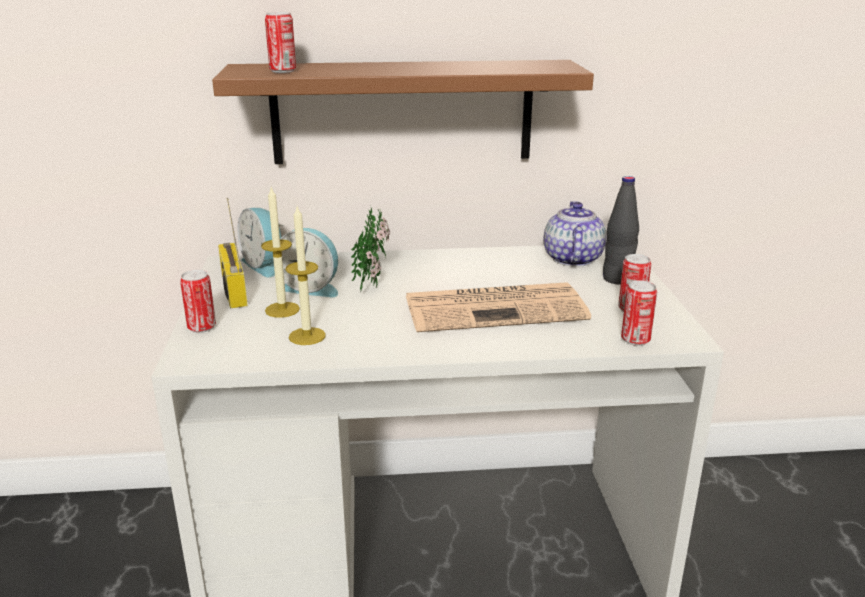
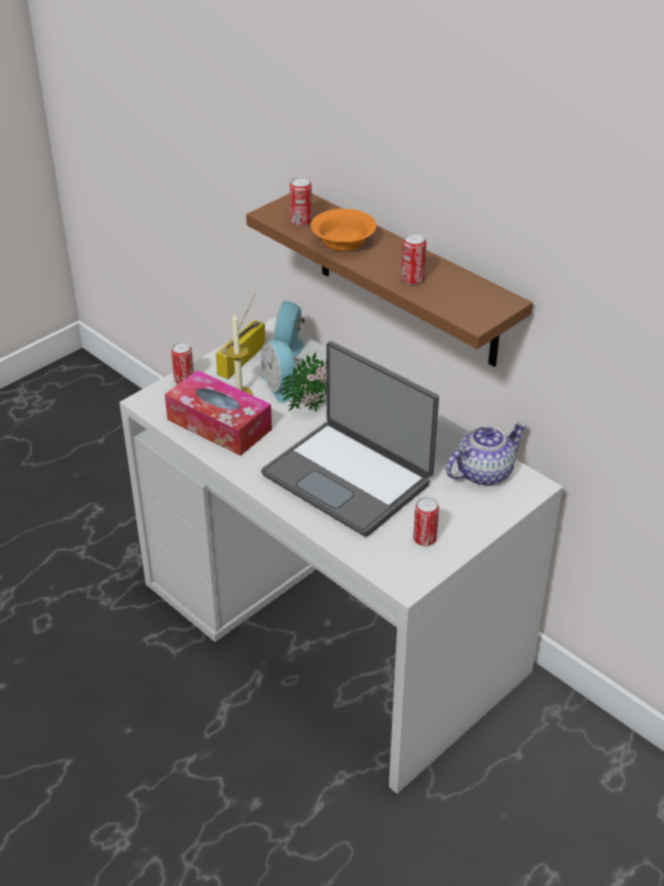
camera: 50 degrees right, 15 degrees up
(307, 336) = (219, 424): candle -> tissue box
(350, 69) = (342, 241): none -> orange bowl
(497, 308) = (349, 478): newspaper -> laptop
(617, 279) = (472, 511): black bottle -> none
(635, 340) = (375, 560): can -> can (412, 279)

